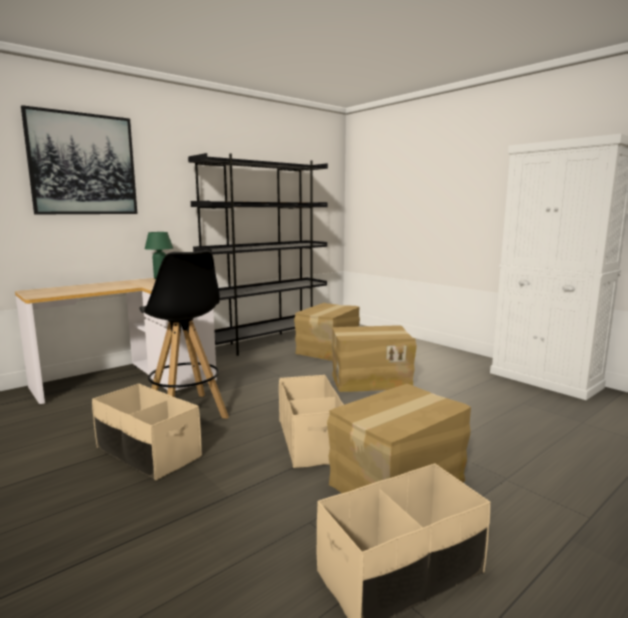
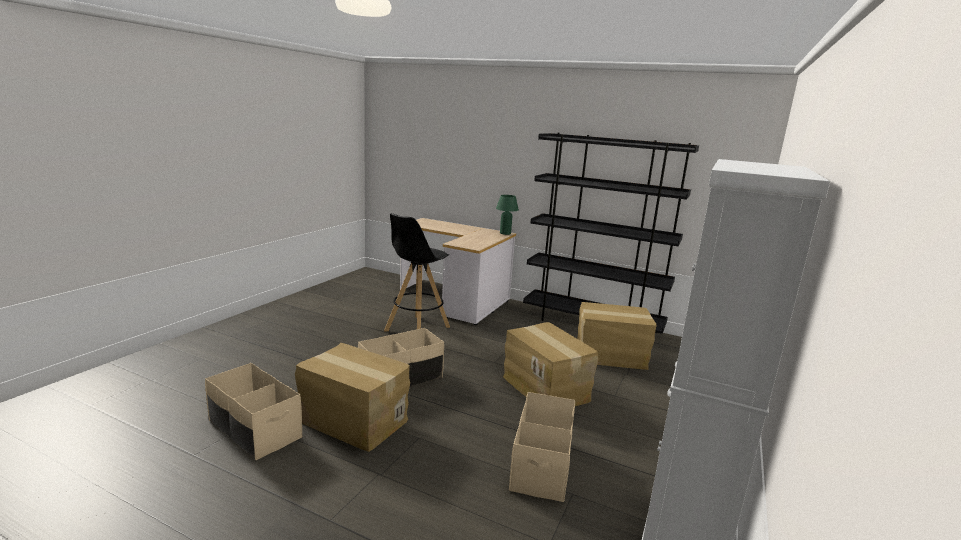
camera: 65 degrees right, 5 degrees up
(83, 164) = (473, 138): picture -> none
(147, 452) = (358, 332): beige storage box -> beige storage box (540, 464)

